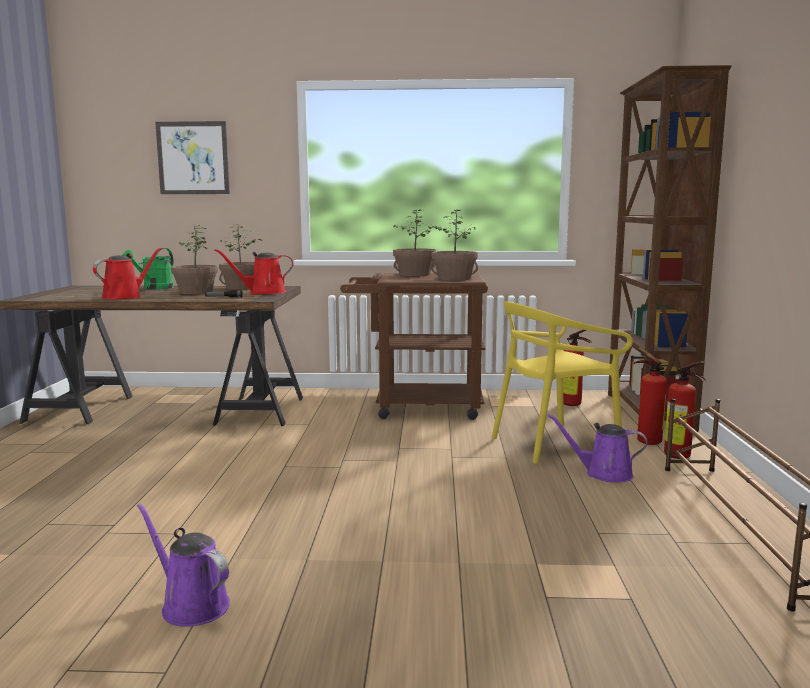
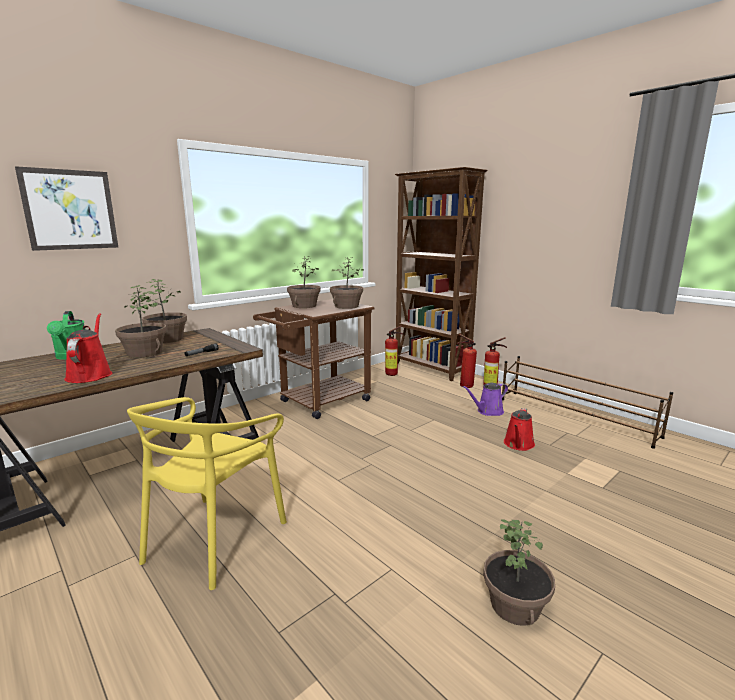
camera: 45 degrees left, 5 degrees up
(191, 605) = (515, 605): purple watering can -> potted plant
(263, 293) = (214, 341): red watering can -> red watering can (518, 445)
(554, 443) = (435, 402): yellow chair -> yellow chair (214, 539)

